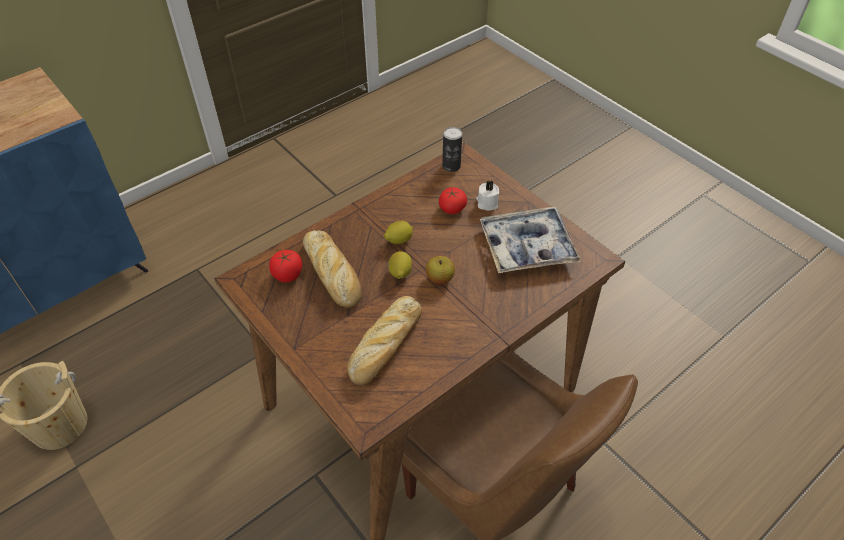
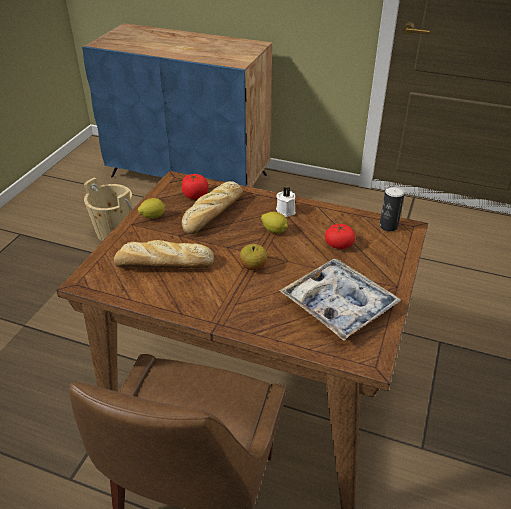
camera: 60 degrees right, 10 degrees down
(400, 273) = (241, 244): lemon -> lemon (153, 217)
(487, 203) = (367, 261): white candle -> white candle (286, 210)

